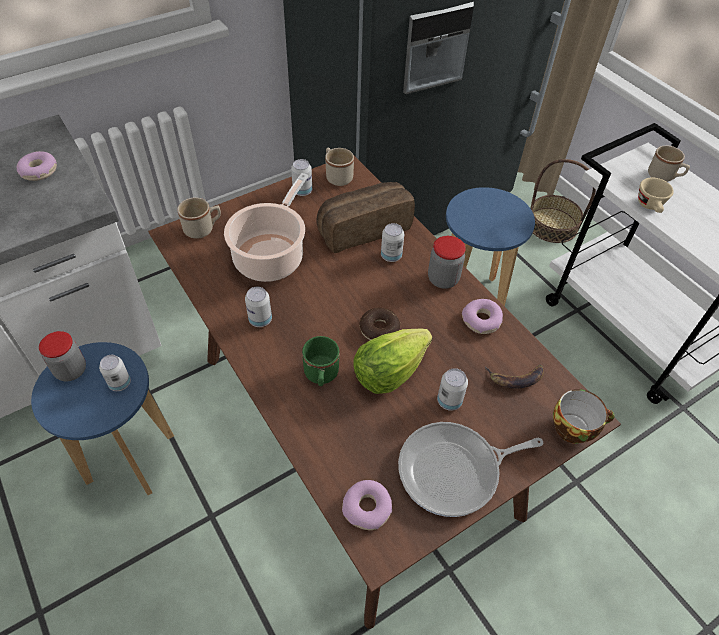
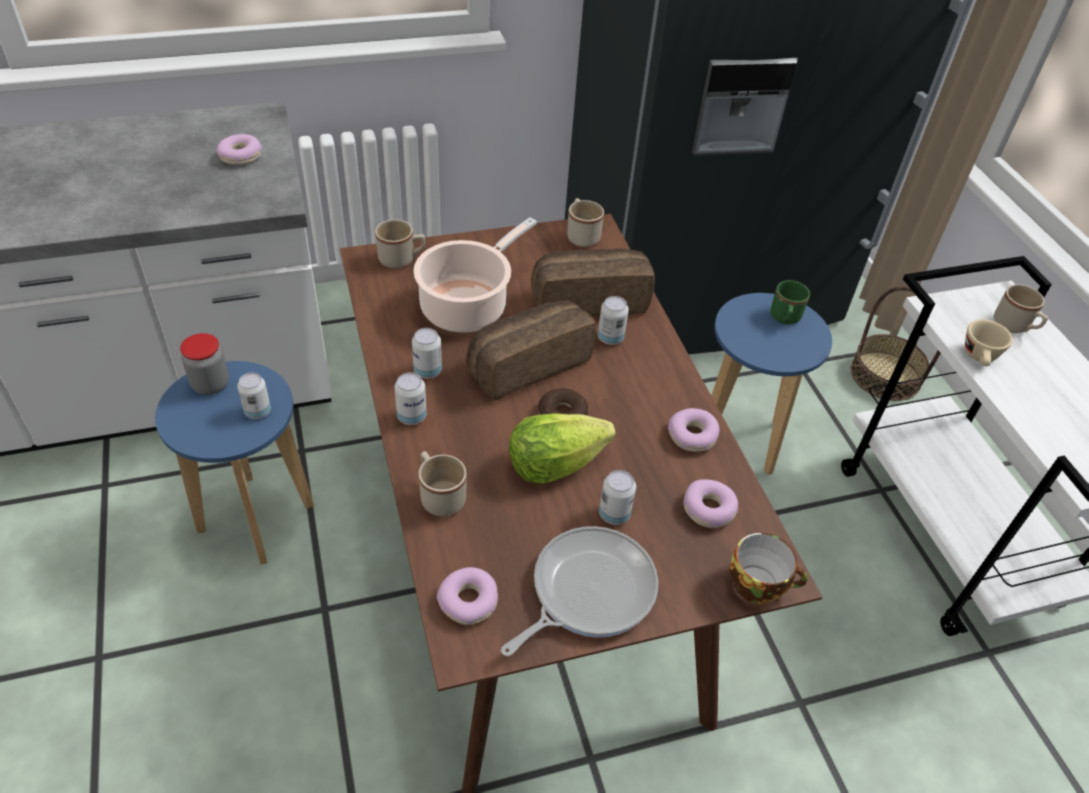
camera: 15 degrees right, 5 degrees down
(302, 191) = (533, 243): can -> can (411, 416)
(310, 424) = (439, 495): none -> beige mug
(321, 376) = (473, 448): green mug -> green mug (784, 319)
(335, 293) = (526, 363): none -> bread
(443, 279) = (664, 378): jar -> none
(454, 471) = (587, 591): frying pan -> frying pan turned 135 degrees clockwise
(516, 377) = (708, 510): banana -> donut

